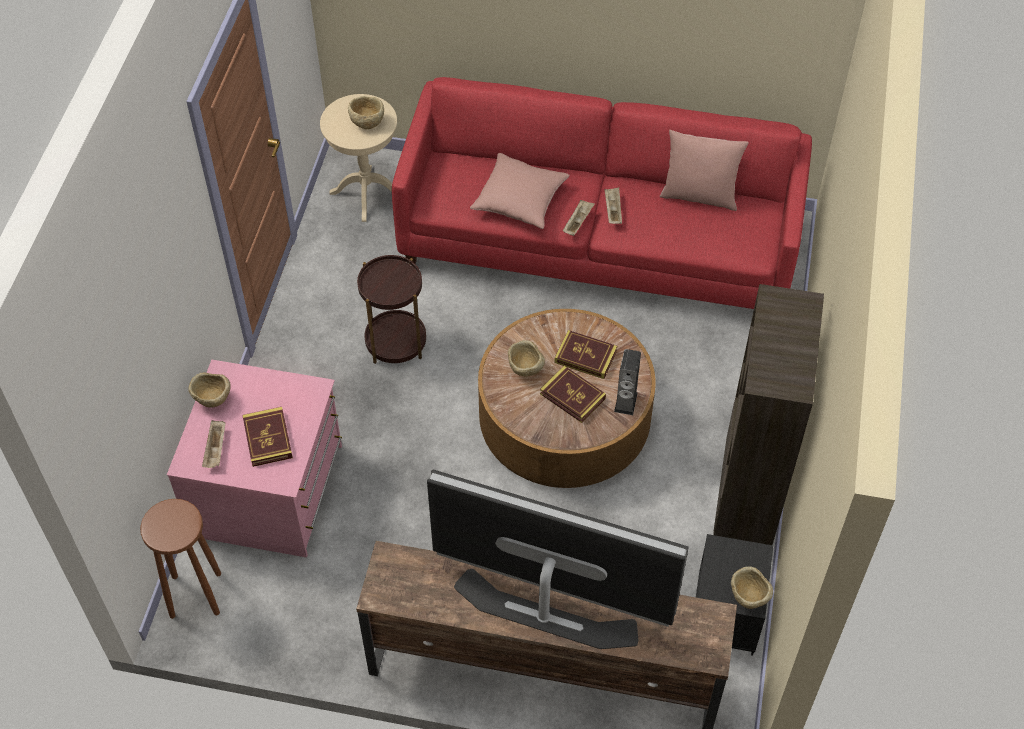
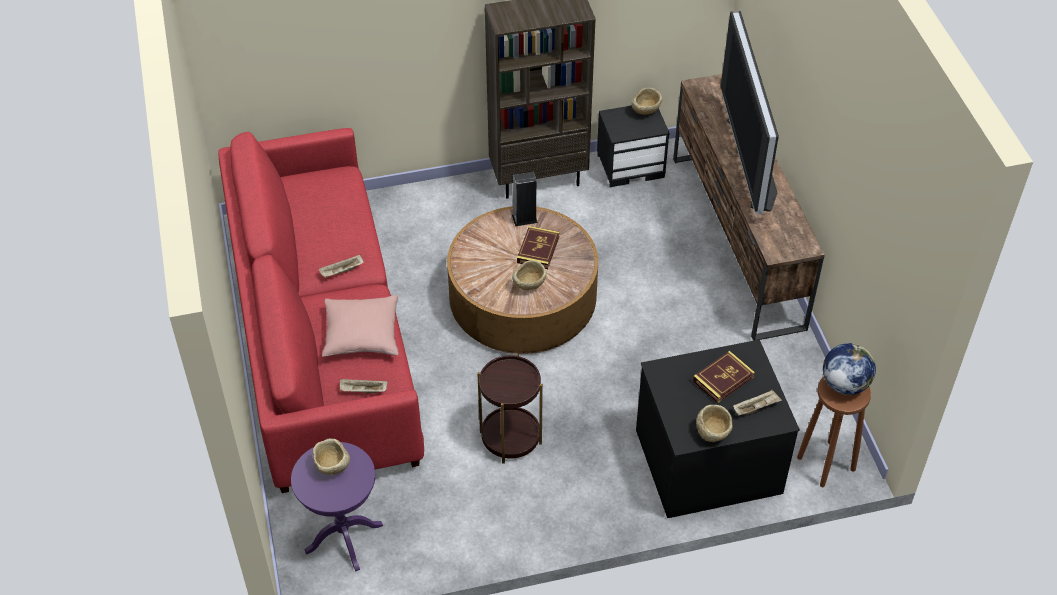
camera: 115 degrees left, 5 degrees down
(177, 528) = (844, 384): none -> globe
(269, 490) = (707, 459): pink dresser -> black dresser
(366, 193) = (344, 538): beige side table -> purple side table
(578, 222) = (366, 290): beige tray -> beige tray (363, 391)
(585, 357) = (495, 254): book -> none
(699, 196) = (298, 222): pink pillow -> none

